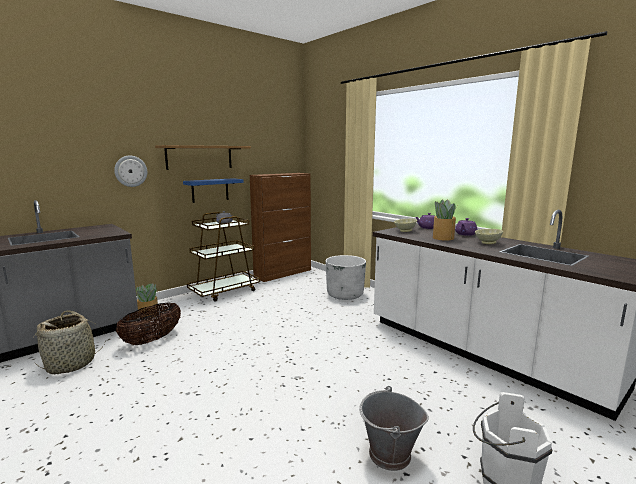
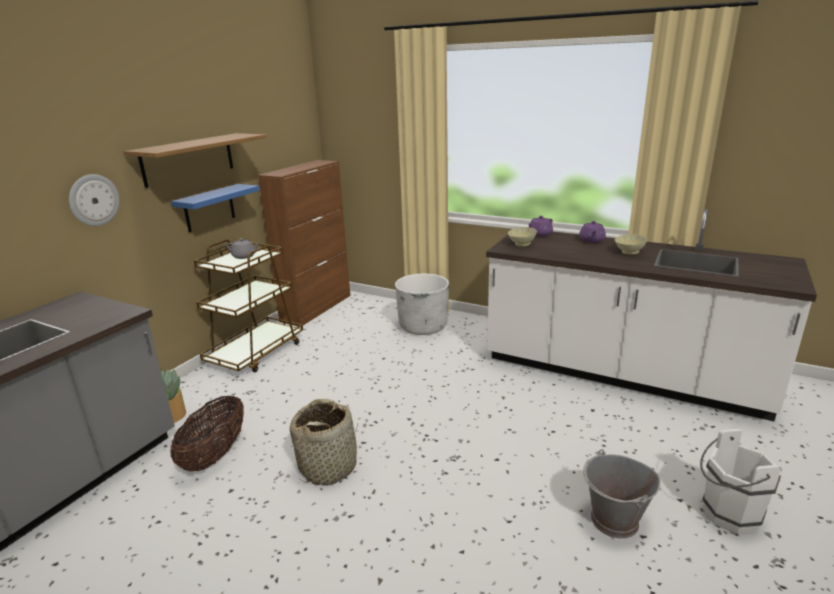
camera: 20 degrees left, 10 degrees up
(71, 364) = (121, 525): basket -> basket (328, 466)
(443, 238) = (575, 251): potted plant -> none

